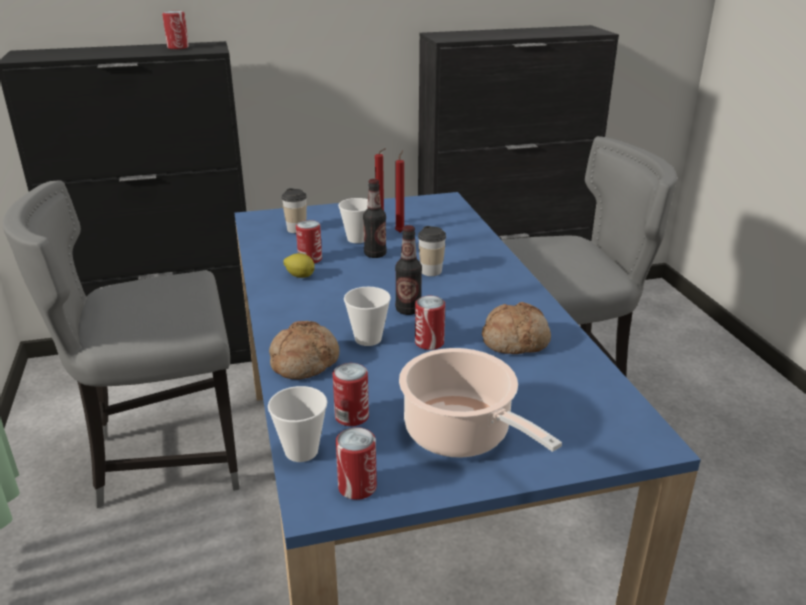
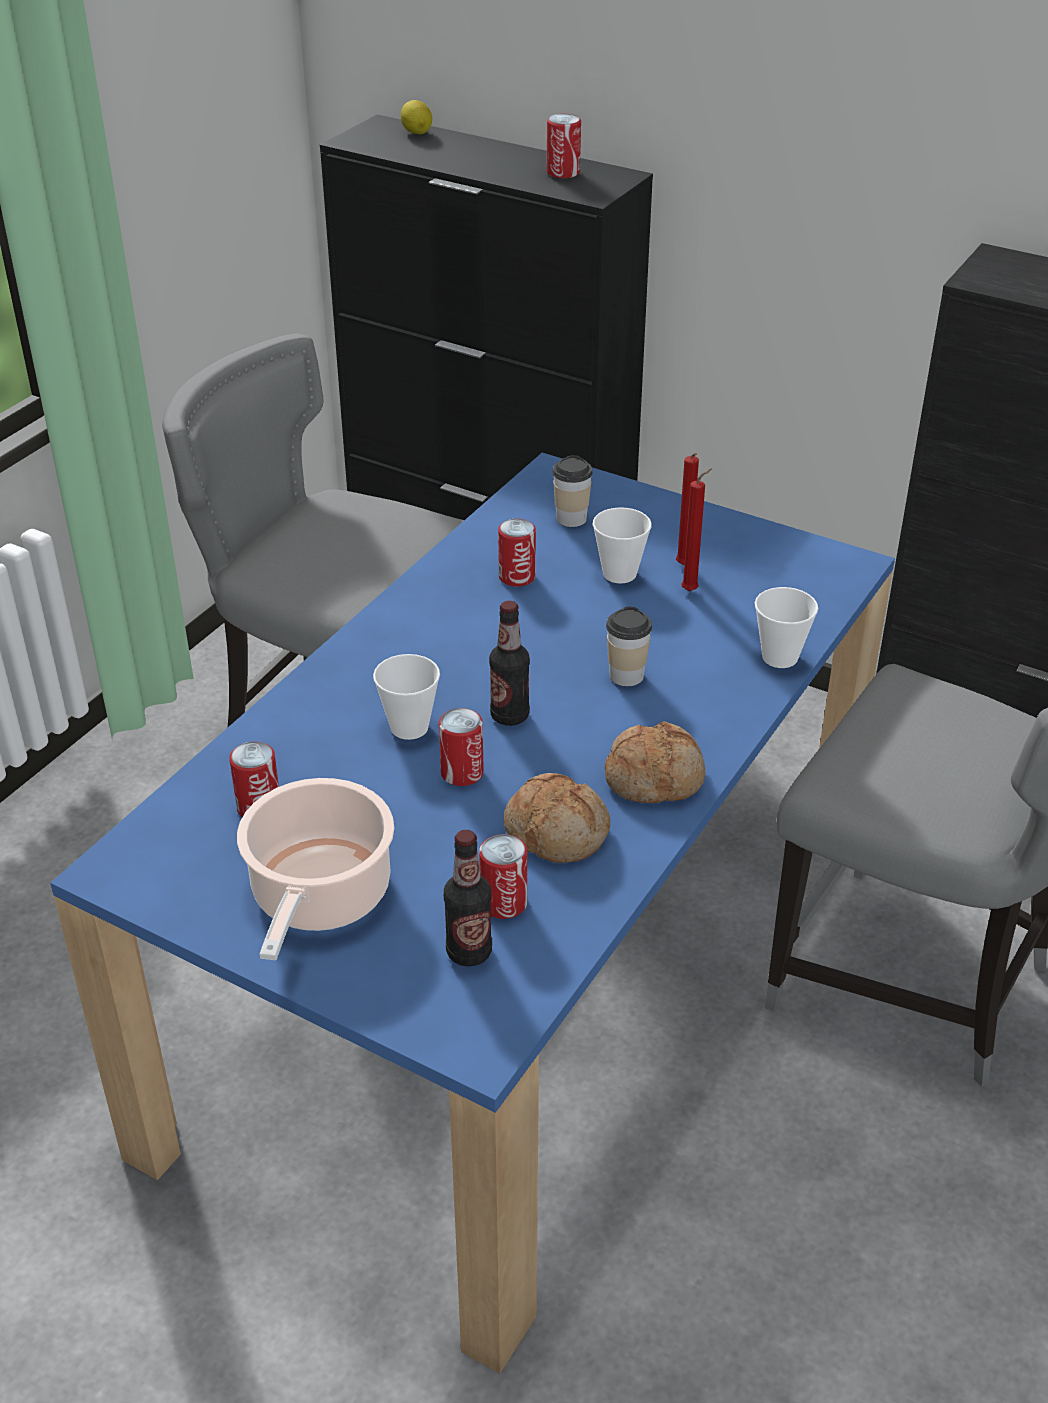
camera: 45 degrees right, 10 degrees up
(300, 276) = (470, 597): lemon -> lemon (417, 132)
(301, 451) = (169, 812): cup -> cup (780, 657)
(304, 361) = (310, 715): bread -> bread (654, 777)
(357, 487) = (159, 880): can -> can (503, 903)
(375, 254) = (602, 611): bottle -> bottle (469, 952)

